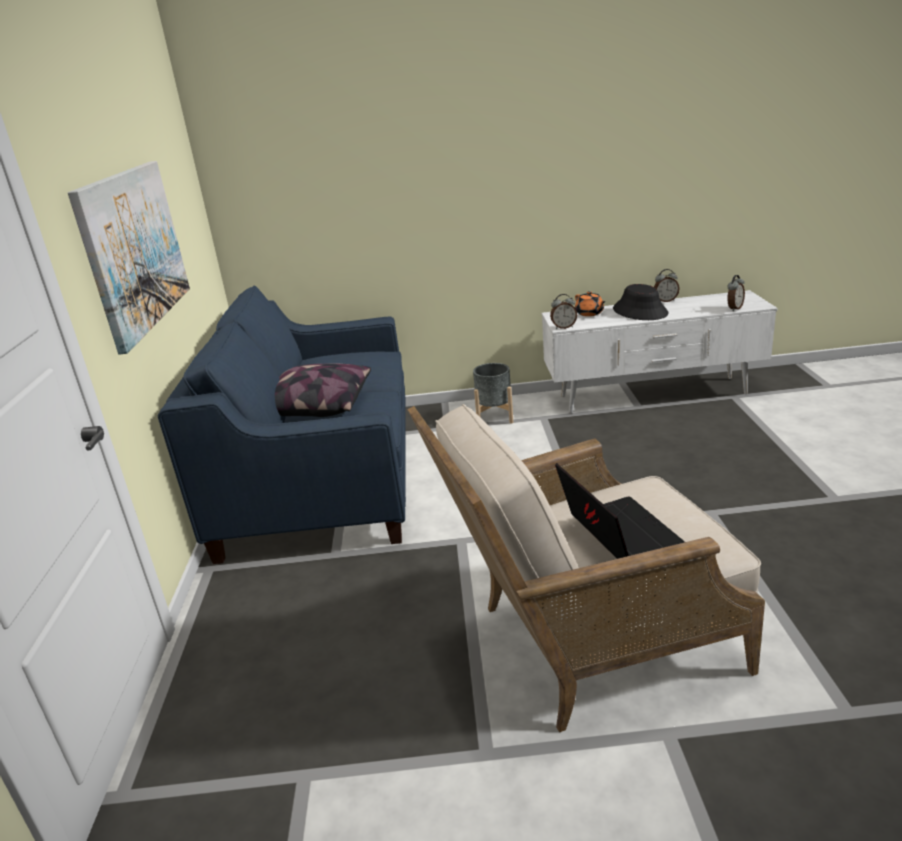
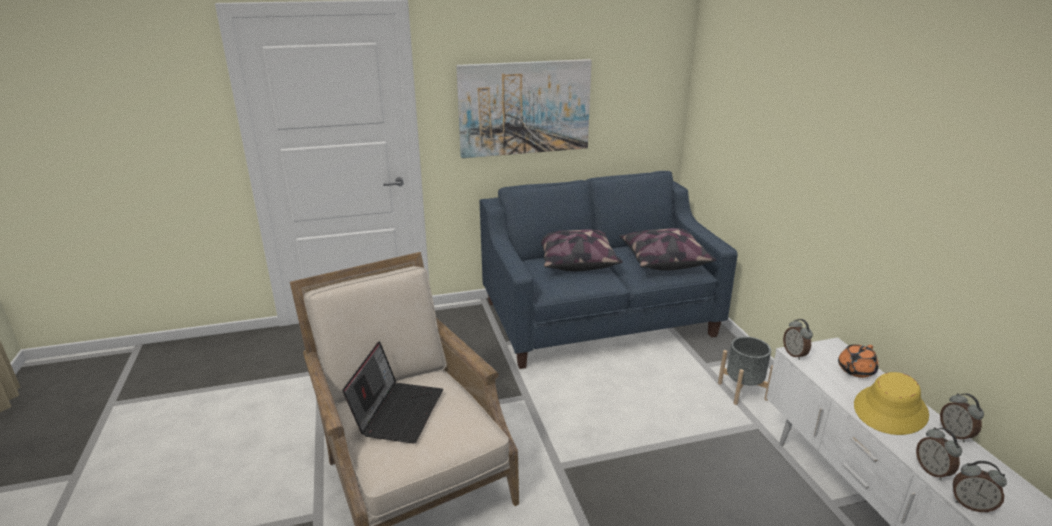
camera: 75 degrees right, 0 degrees up
(353, 362) = (663, 260): none -> pillow
(620, 537) = (398, 411): laptop -> laptop turned 45 degrees counterclockwise
(640, 311) = (890, 410): black hat -> yellow hat
(704, 311) = (932, 471): none -> alarm clock

